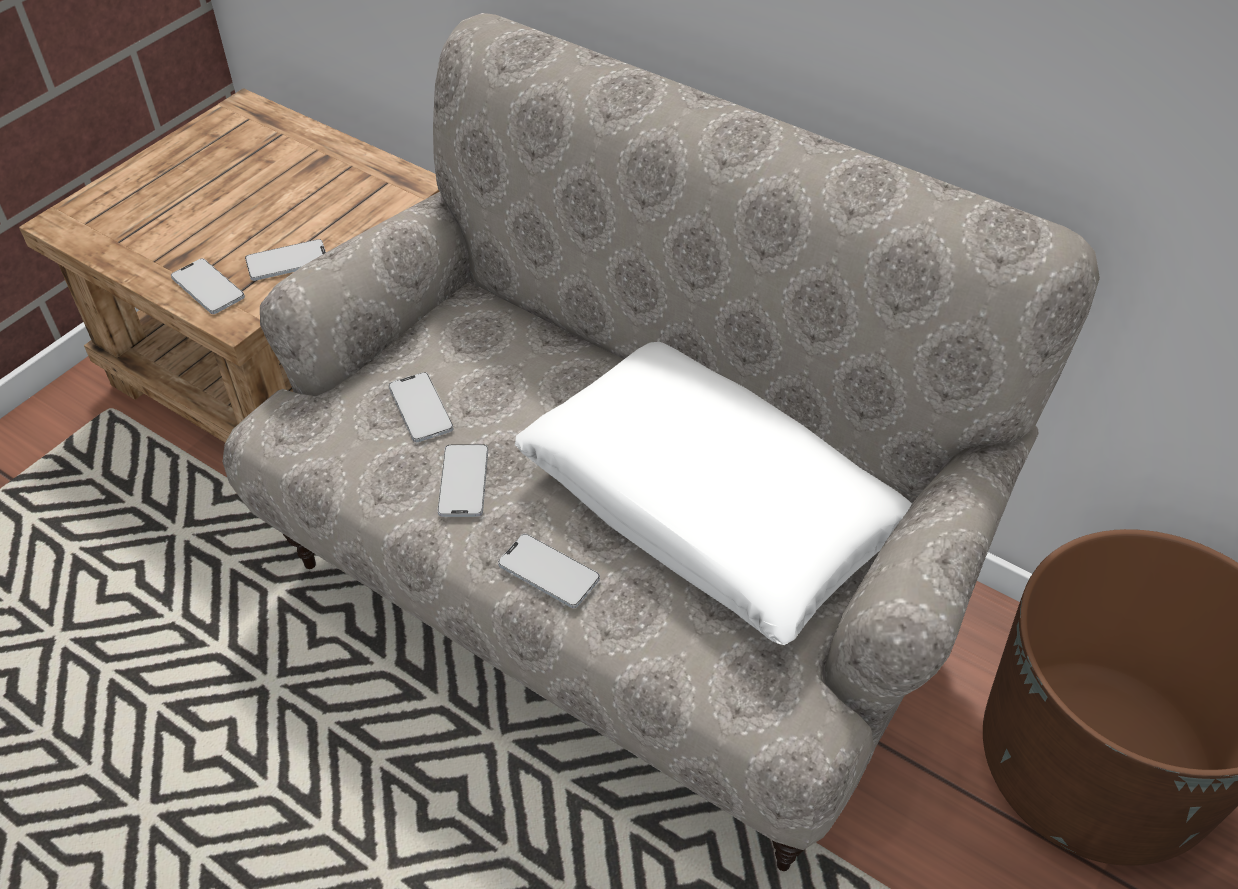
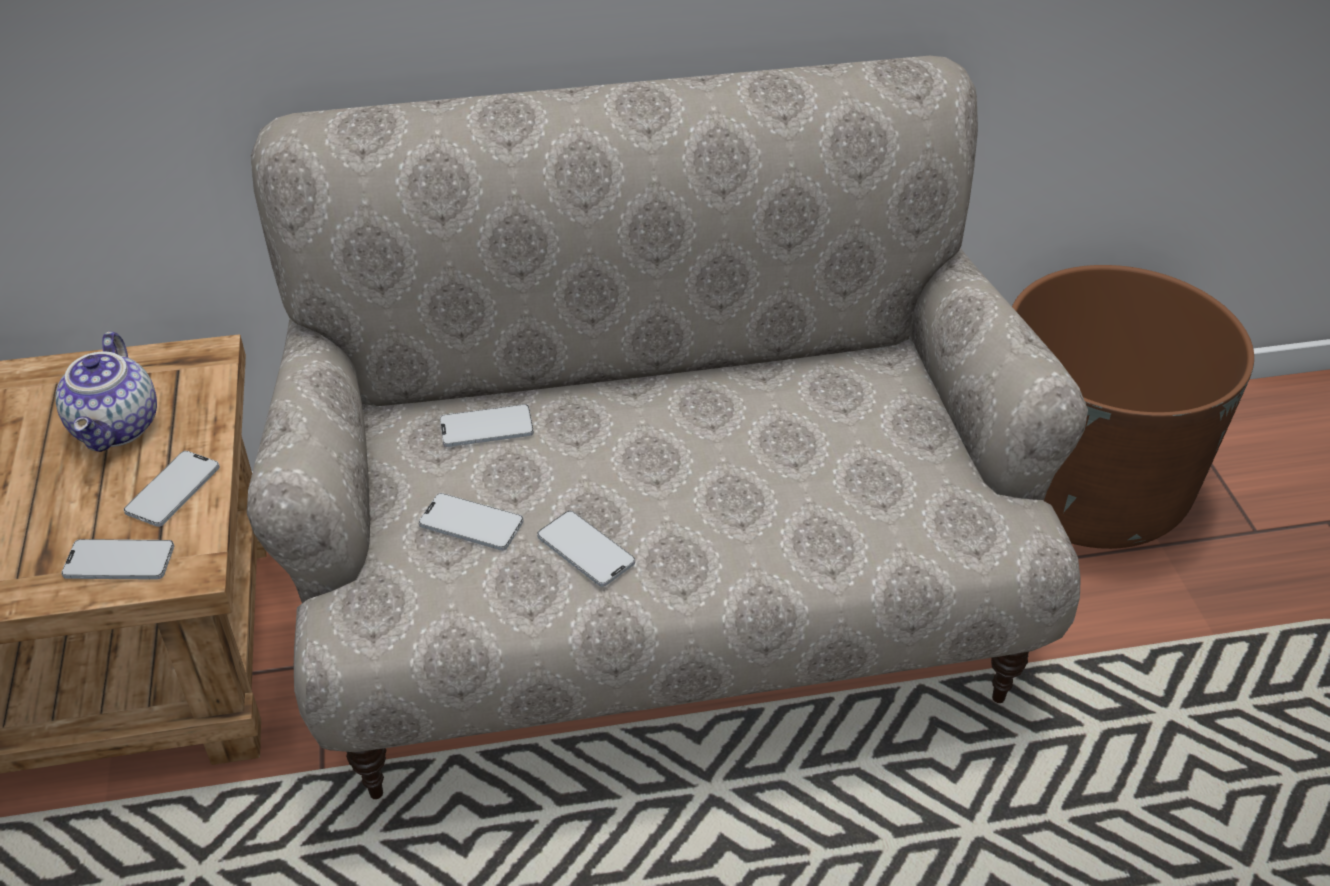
camera: 45 degrees left, 5 degrees down
(310, 201) = (118, 428): none -> teapot
(549, 572) = (739, 562): phone -> phone (486, 427)
(708, 507) = (787, 439): white pillow -> none

